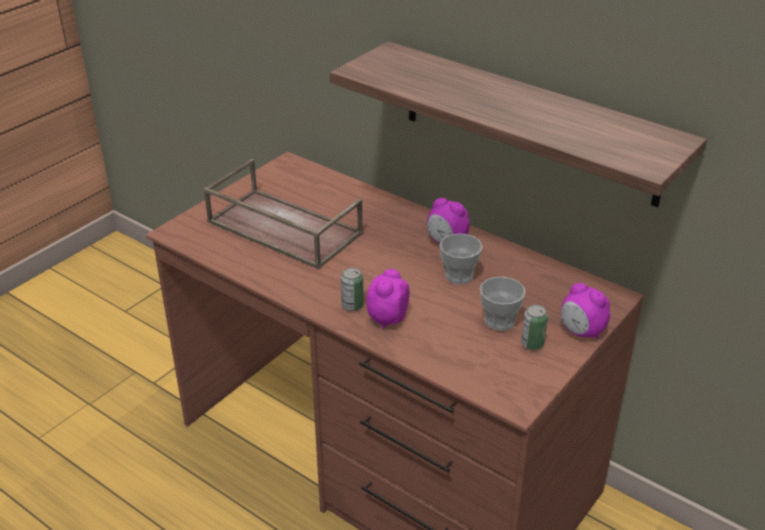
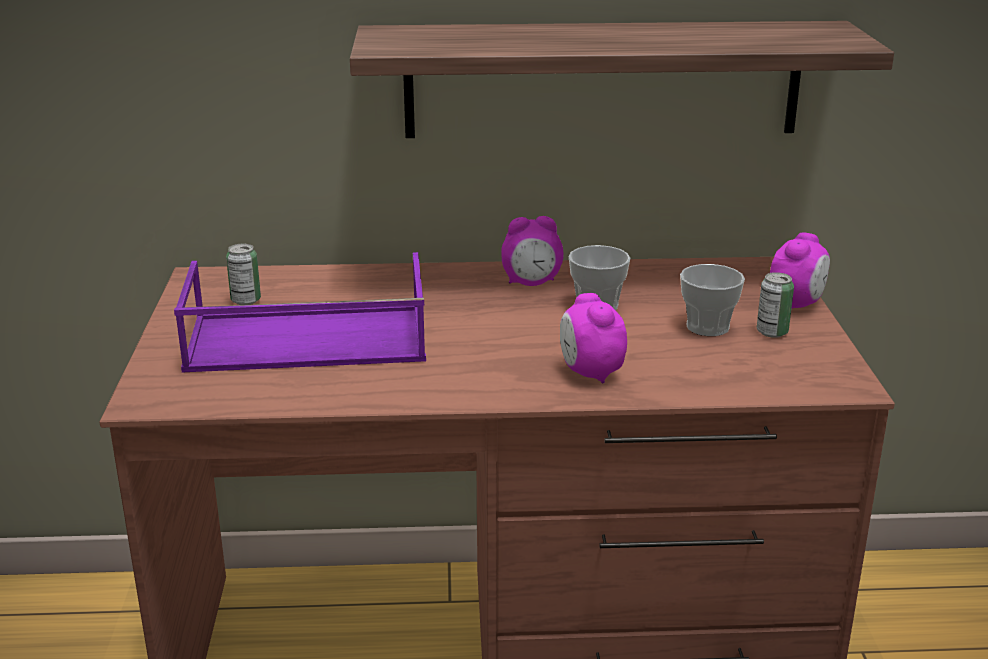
camera: 40 degrees left, 10 degrees down
(282, 228) = (304, 340): brown tray -> purple tray
(352, 305) = (529, 378): can -> can (246, 300)
(581, 332) = (796, 304): alarm clock -> alarm clock turned 60 degrees counterclockwise

